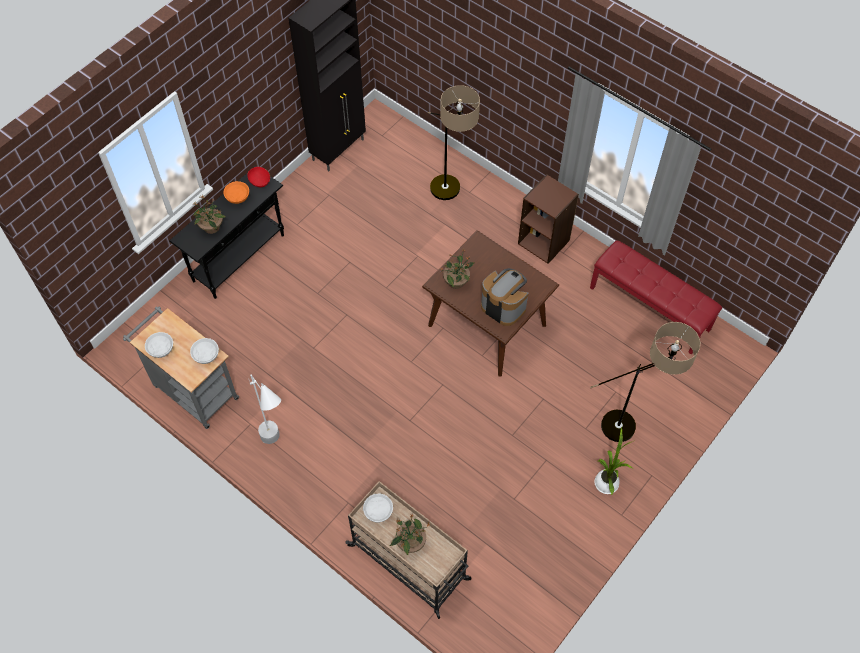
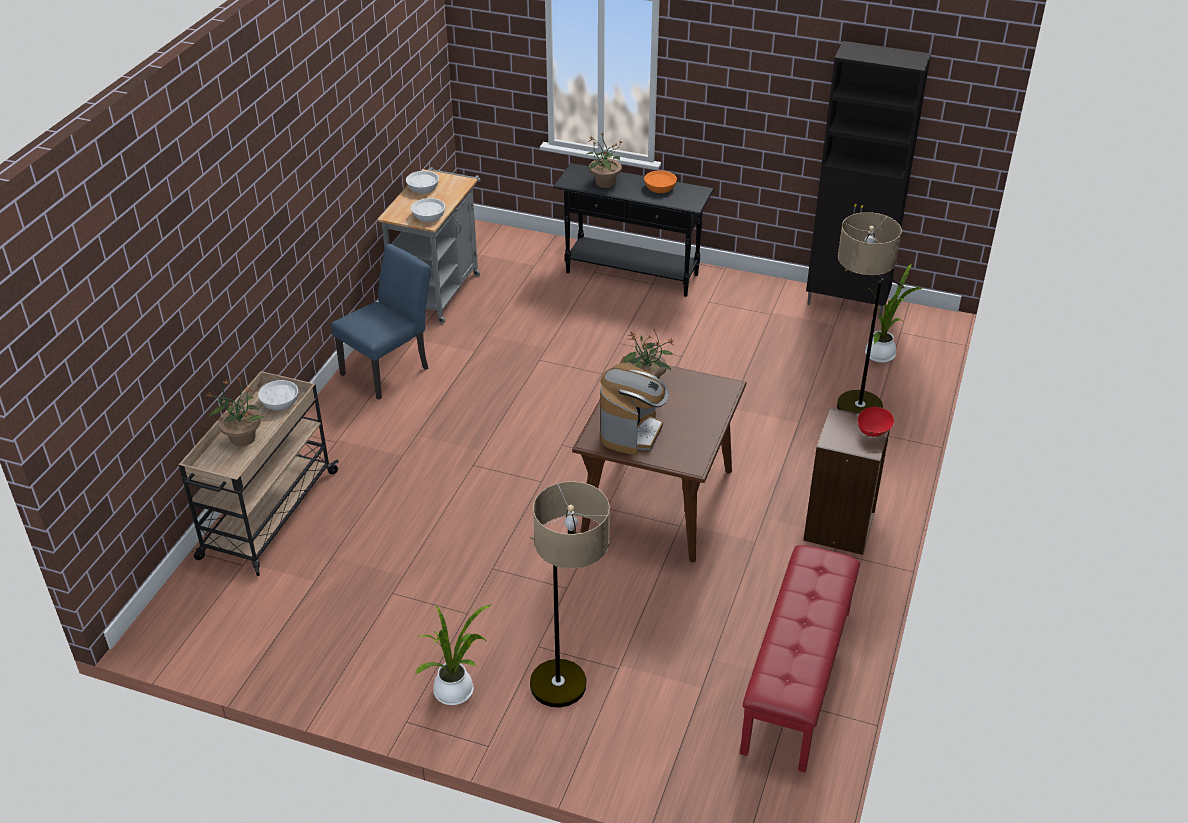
camera: 70 degrees right, 20 degrees down
(260, 181) = (692, 196): red bowl -> red bowl (874, 431)
(278, 447) = (390, 369): white floor lamp -> blue chair
(398, 154) = (882, 353): none -> potted plant

